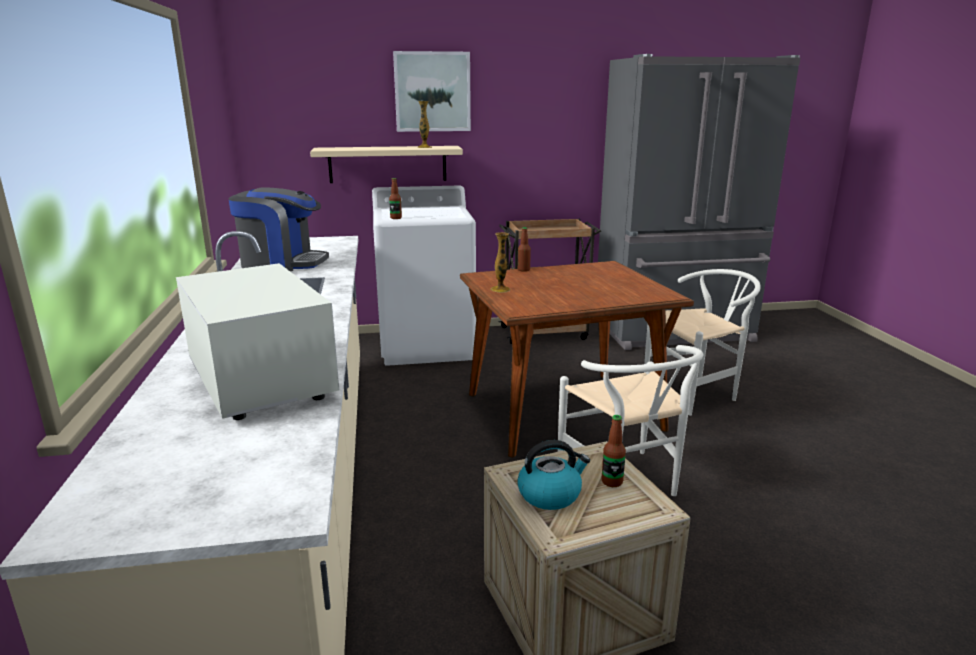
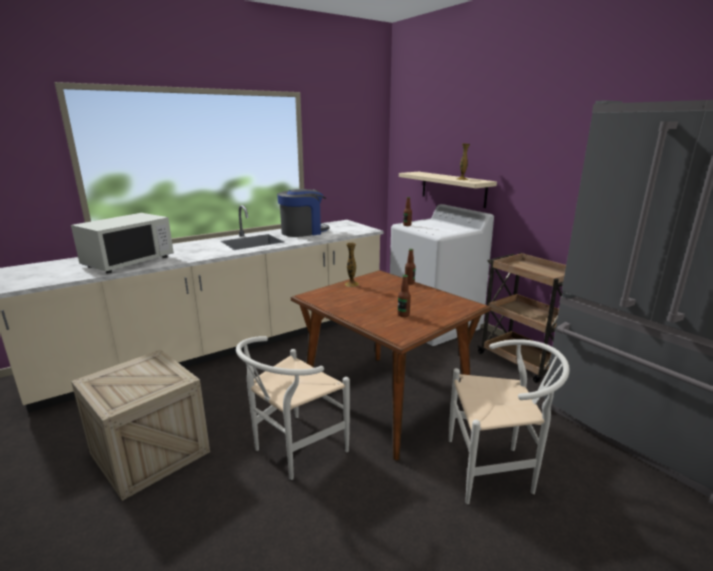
camera: 65 degrees right, 0 degrees up
(282, 263) = (303, 232): coffee machine -> coffee machine turned 105 degrees counterclockwise
(432, 92) = (485, 136): picture -> none
(550, 494) = (131, 371): kettle -> none
(612, 482) = (145, 388): bottle -> bottle (403, 315)
(696, 392) = (496, 469): white chair -> white chair turned 45 degrees counterclockwise

